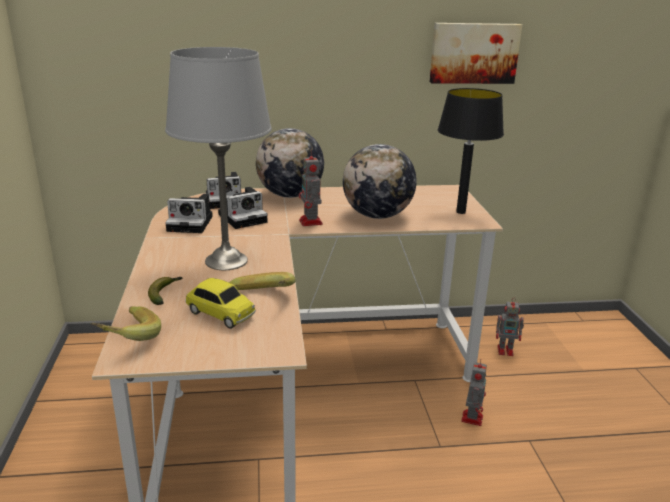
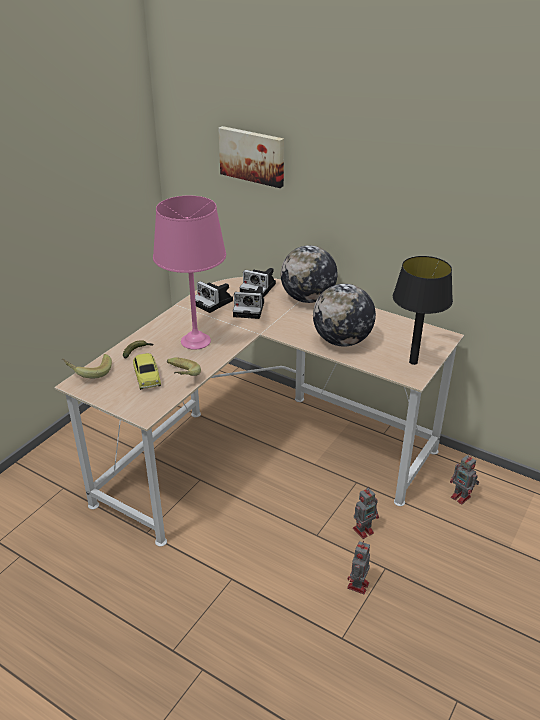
camera: 40 degrees right, 10 degrees up
(227, 260) = (196, 341): grey table lamp -> pink table lamp
(311, 222) = (287, 329): toy robot -> toy robot (357, 586)
(473, 53) = (486, 219): picture -> picture (252, 156)

